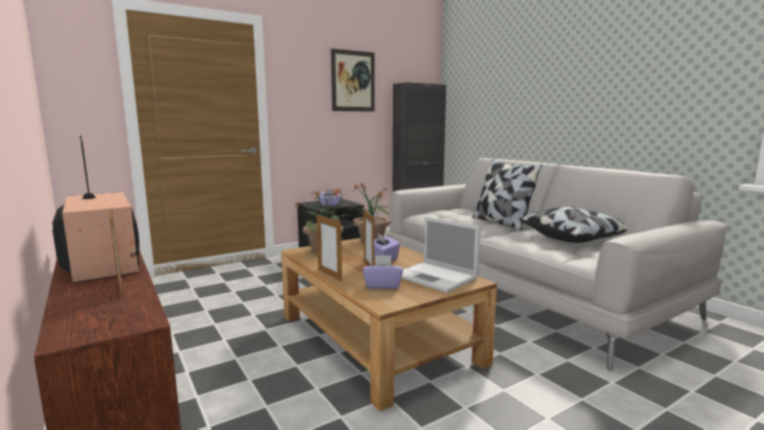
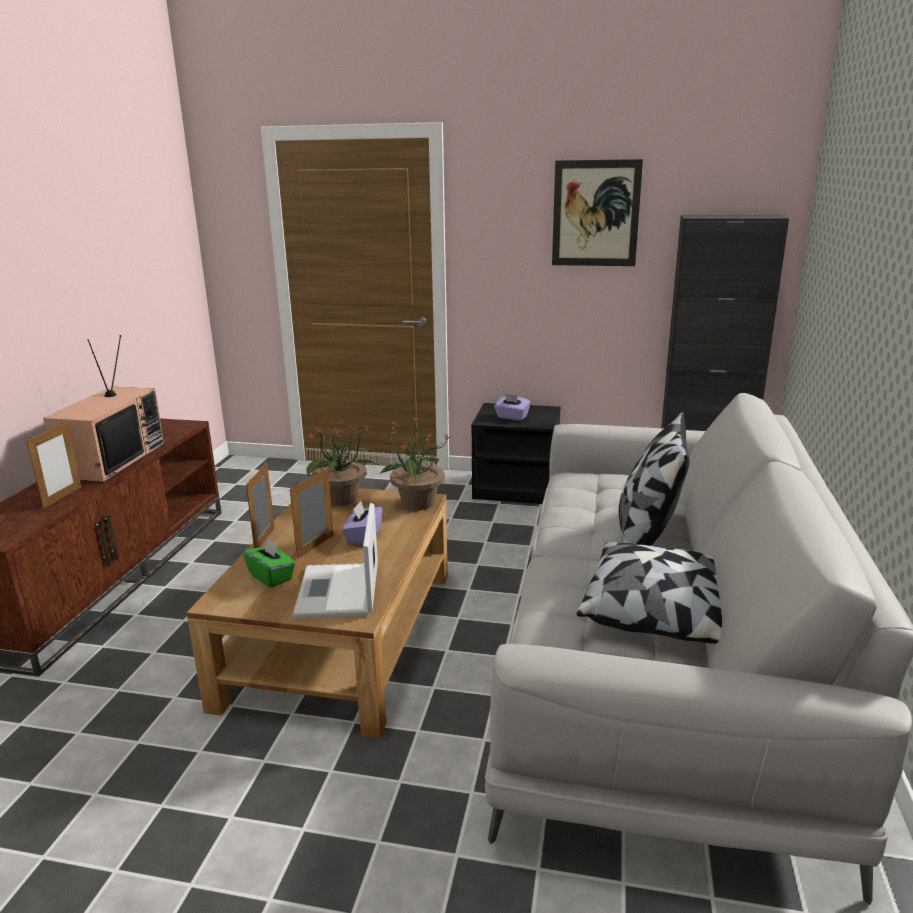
camera: 45 degrees right, 10 degrees up
(382, 285) = (271, 576): purple tissue box -> green tissue box

